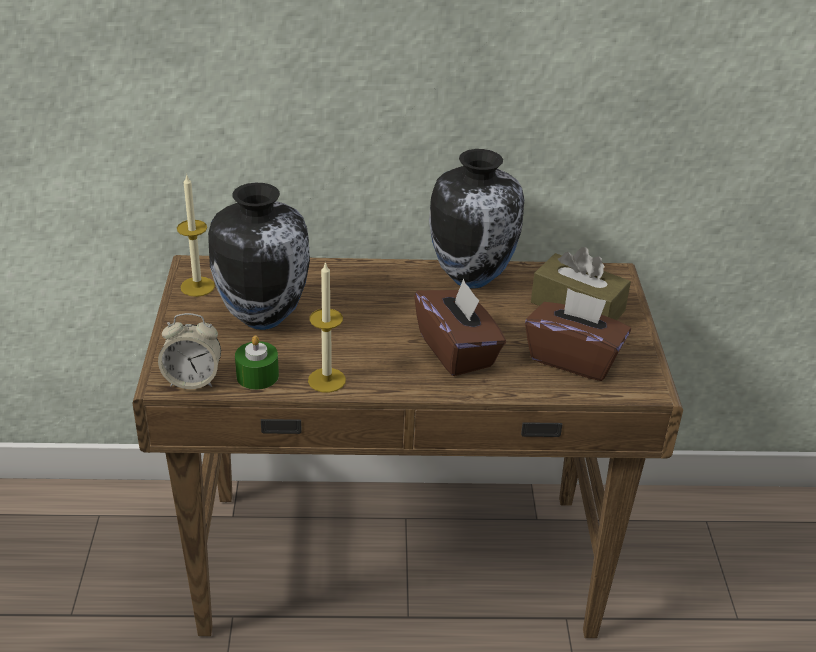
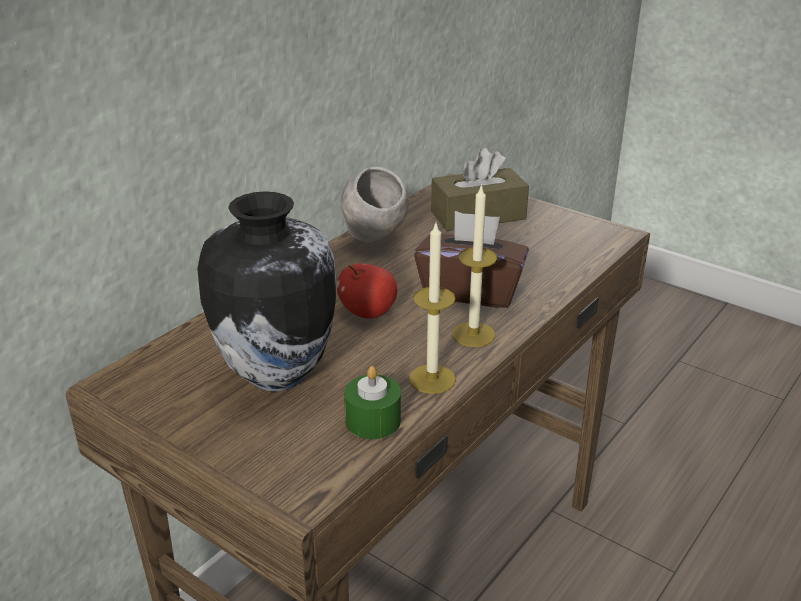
camera: 50 degrees left, 5 degrees down
(192, 380) = (325, 471): alarm clock -> none
(197, 286) = (155, 396): candle -> candle (473, 334)
(373, 319) = (368, 313): none -> apple
(472, 277) = (375, 240): vase -> grey bowl
(573, 358) = (544, 246): brown tissue box -> none

